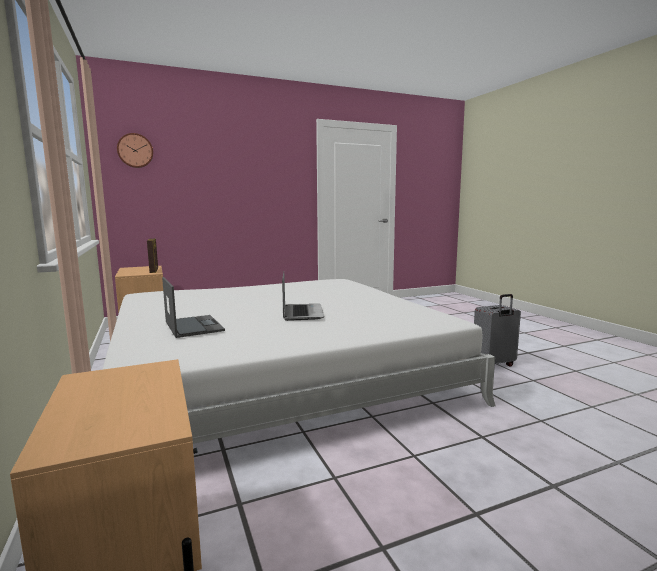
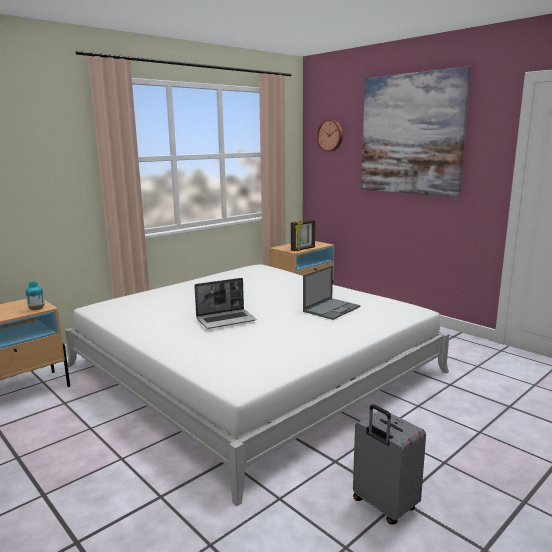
camera: 70 degrees right, 5 degrees up
(161, 371) = (37, 309): none -> vase
(193, 326) = (174, 299): laptop -> laptop (332, 309)
(234, 155) = (411, 134): none -> picture

